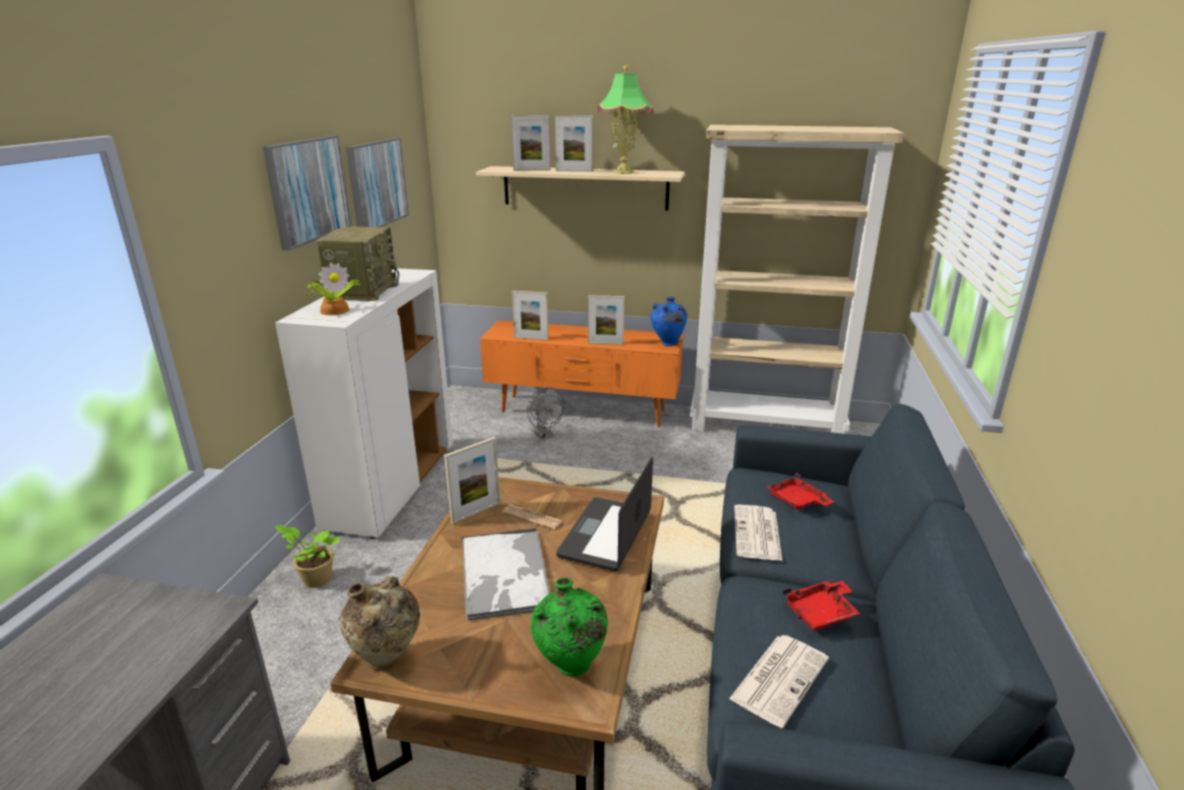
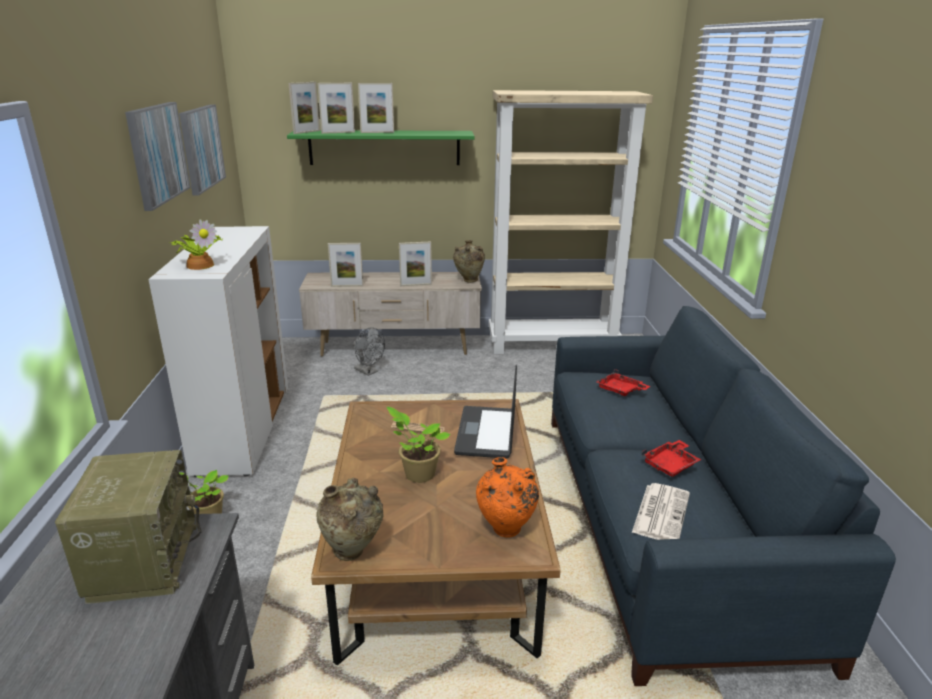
camera: 15 degrees left, 0 degrees up
(362, 291) = (213, 247): radio -> radio (143, 560)
(476, 513) = (368, 431): picture frame -> picture frame (306, 132)
(504, 574) = (417, 474): tray -> potted plant
(570, 668) = (505, 532): green vase -> orange vase
(583, 412) = (394, 349): orange tv stand -> beige tv stand
(585, 188) = (384, 147): beige shelf -> green shelf
(623, 172) = (422, 133): table lamp -> none
(667, 344) = (468, 281): blue vase -> beige vase
(757, 534) = (601, 417): newspaper -> none

